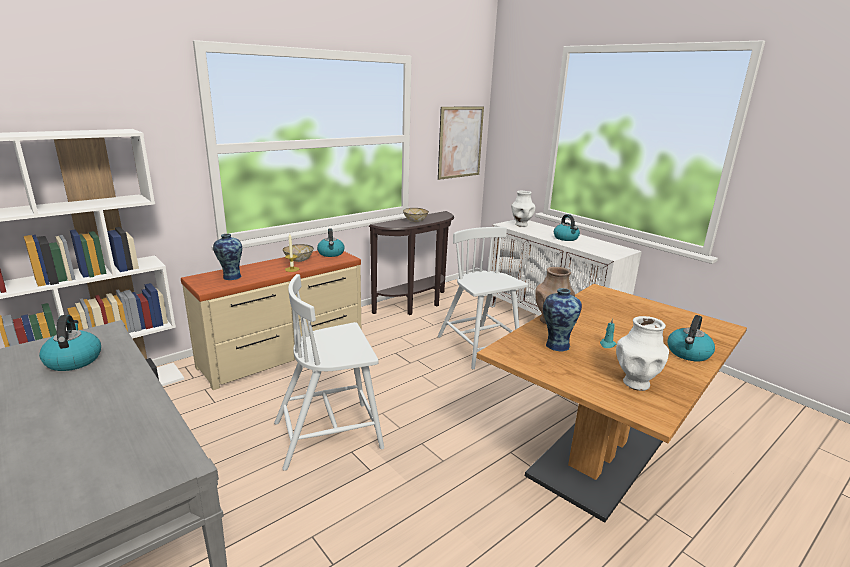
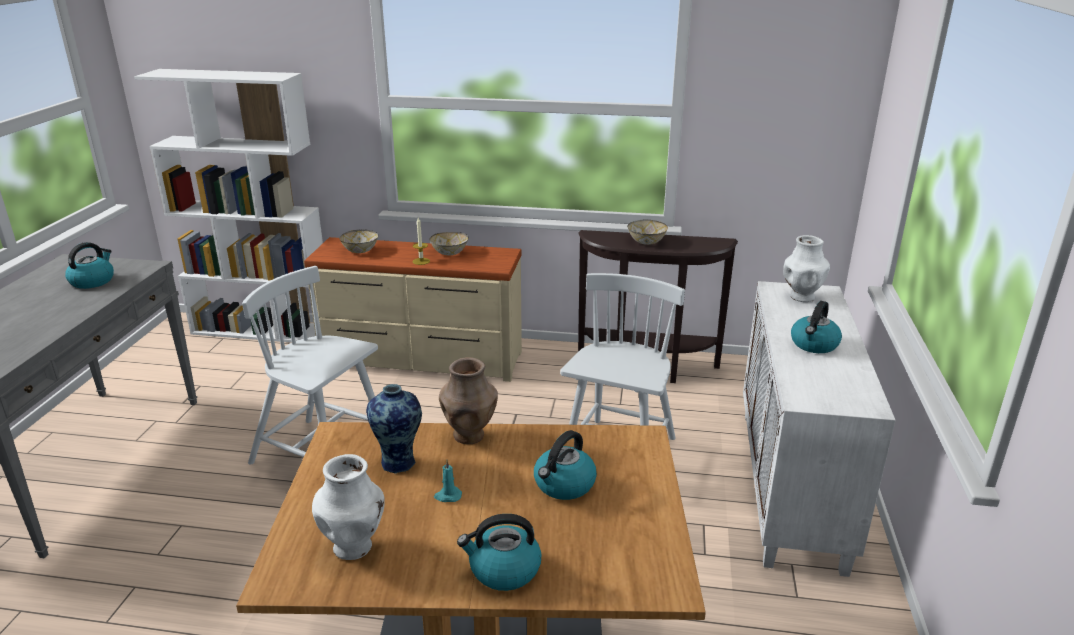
camera: 50 degrees right, 5 degrees up
(231, 277) = (360, 250): vase -> bowl
(331, 253) = (496, 256): kettle -> kettle (564, 485)
(460, 142) = (800, 127): picture -> none

